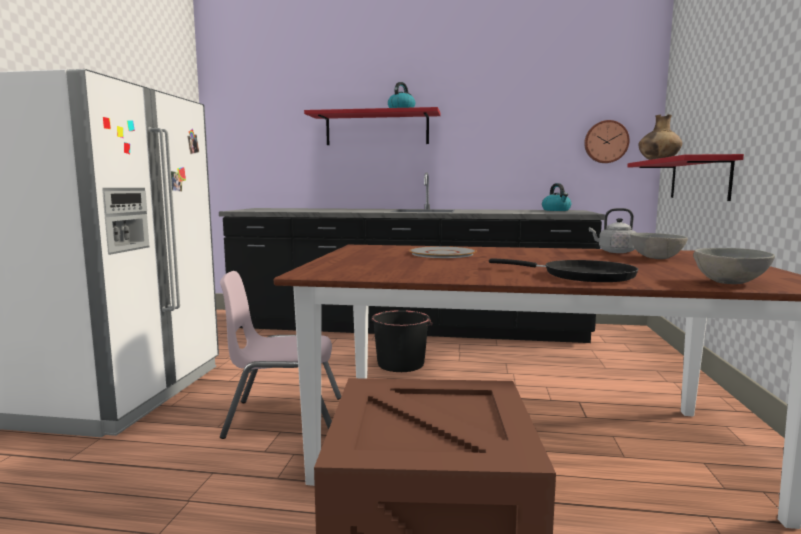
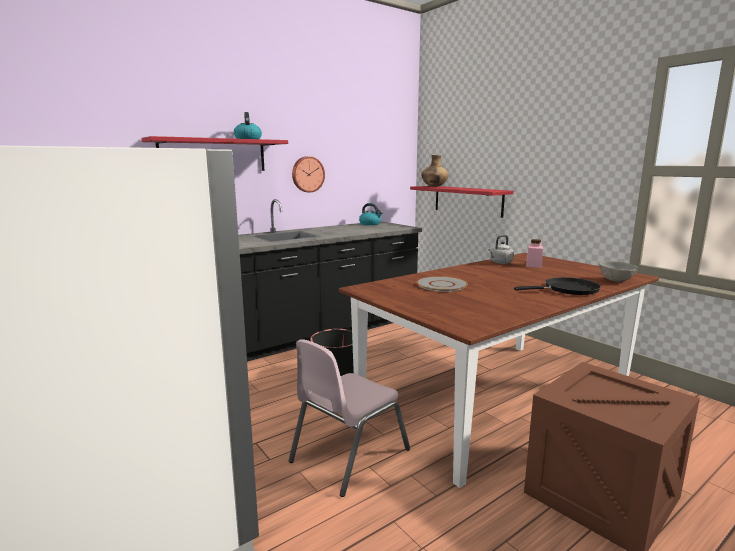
camera: 45 degrees left, 5 degrees up
(606, 142) = (387, 169): wall clock -> wall clock (307, 174)
(656, 258) = (533, 265): grey bowl -> pink jar

